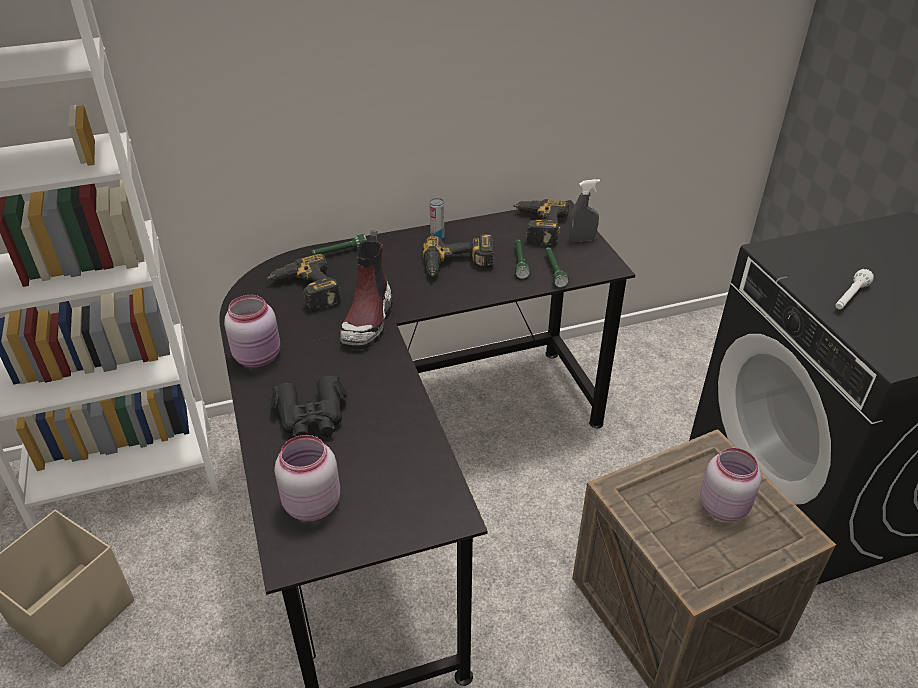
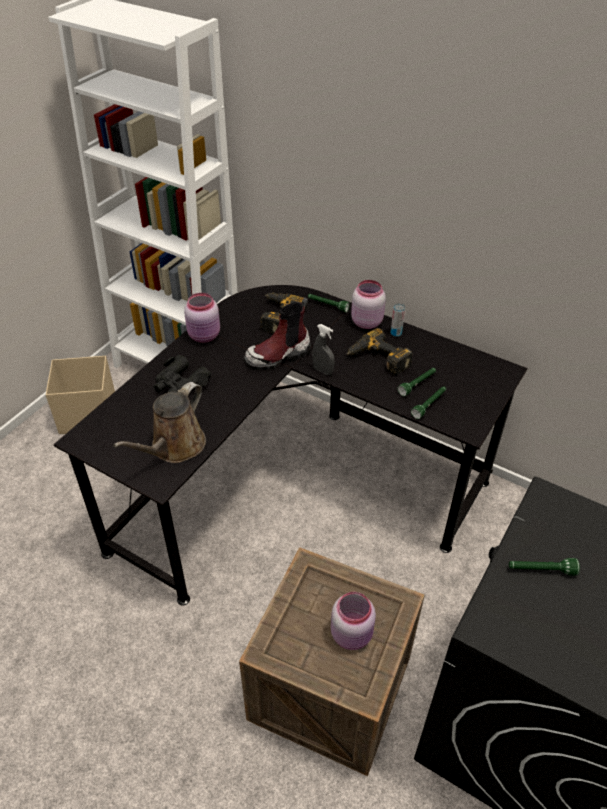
camera: 50 degrees right, 5 degrees up
(310, 504) = (119, 423): pink jar -> pink jar (366, 321)
(408, 473) = (174, 447): none -> brown watering can
(536, 227) = (468, 370): power drill -> none
(582, 240) = (484, 399): grey spray bottle -> grey spray bottle (323, 371)
(849, 297) = (541, 570): white flashlight -> green flashlight

